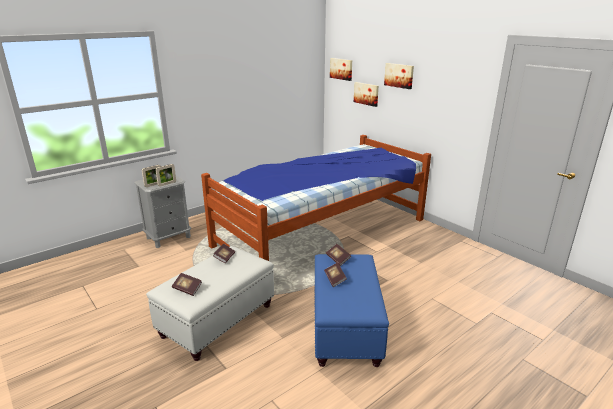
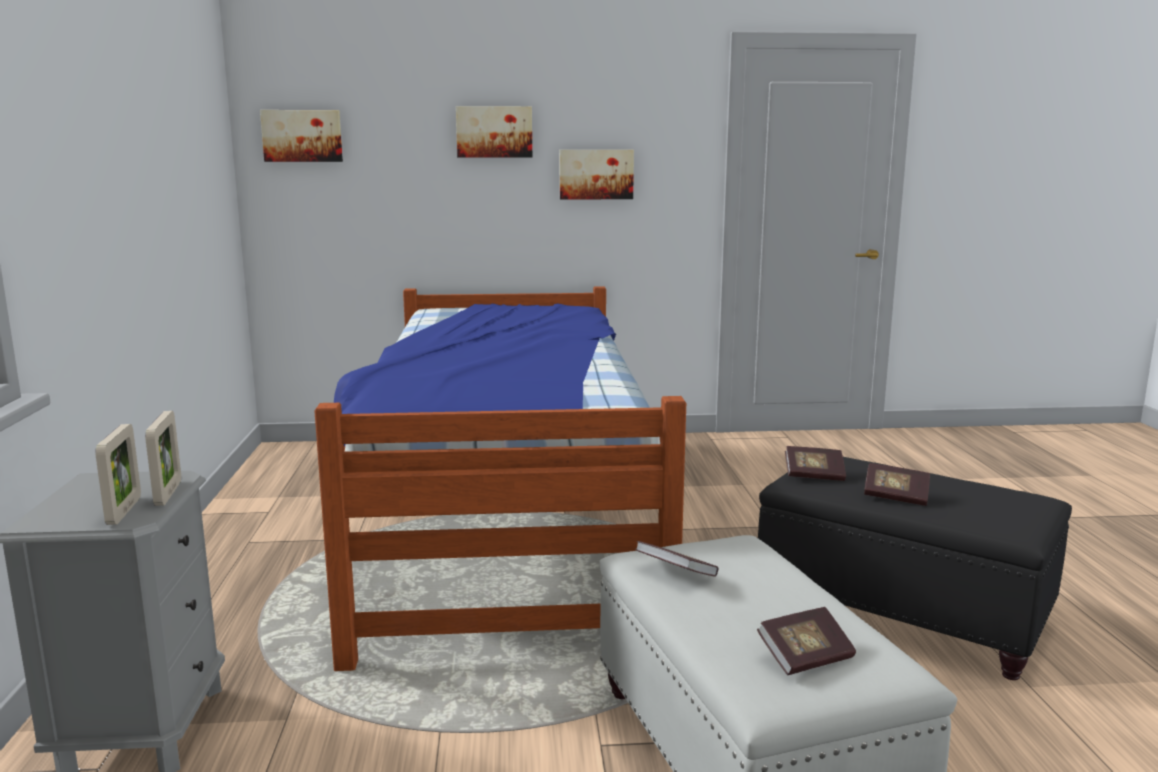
camera: 55 degrees left, 10 degrees down
(345, 328) = (899, 613): blue ottoman -> black ottoman
(366, 94) = (399, 187): picture -> picture (596, 174)

